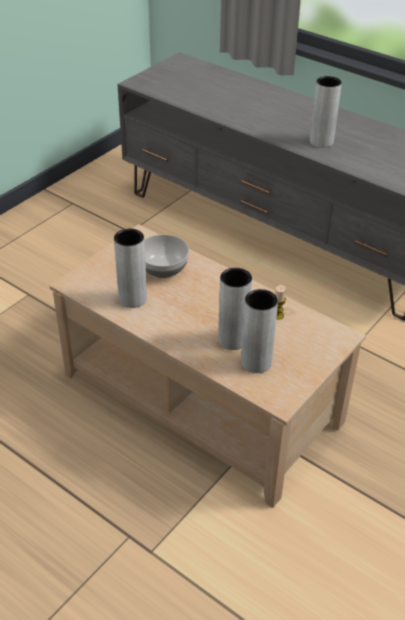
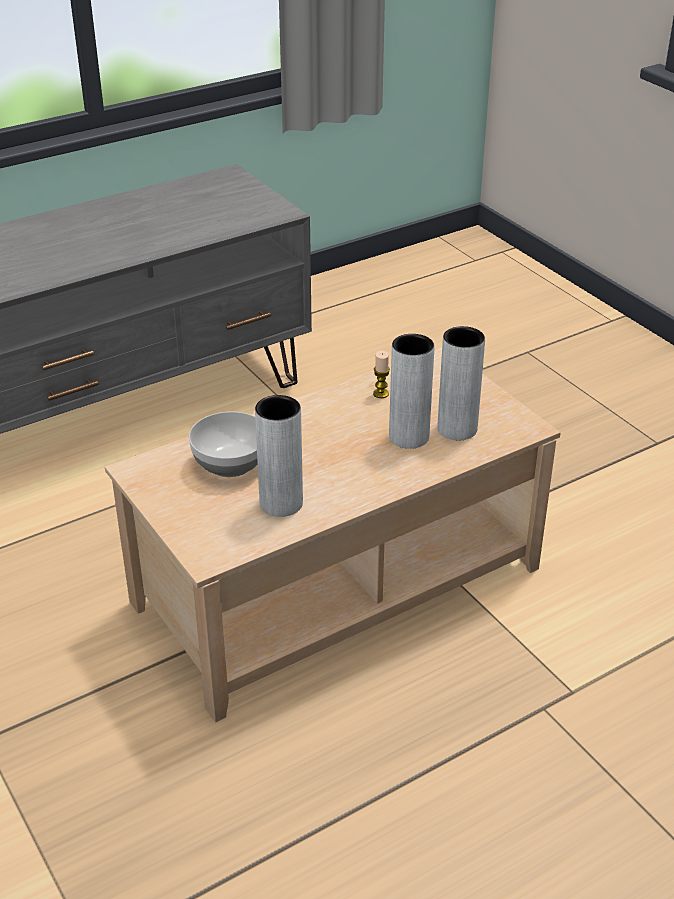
camera: 70 degrees left, 5 degrees down
(321, 142) = (105, 247): grey vase -> none

